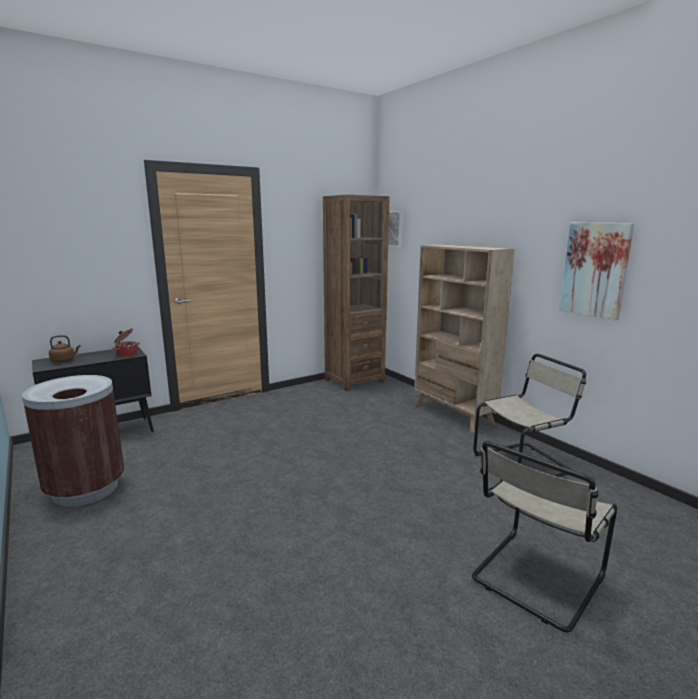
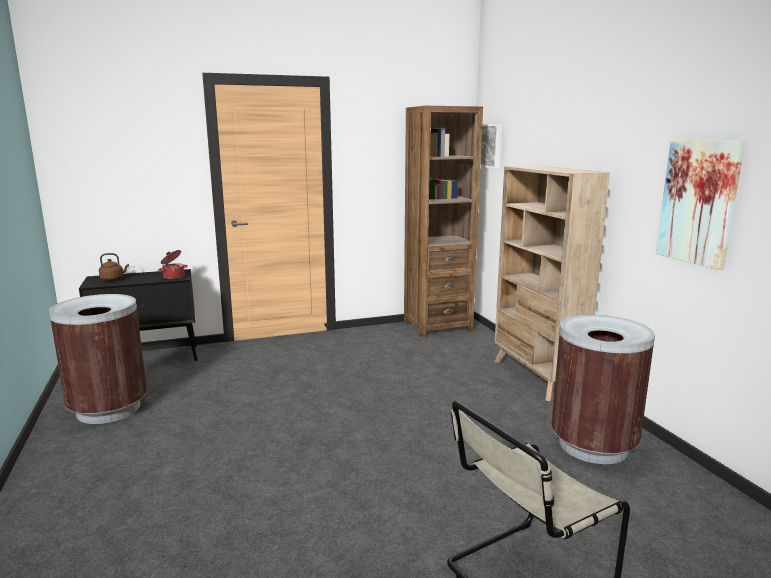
camera: 15 degrees right, 0 degrees up
(524, 463) = (593, 445): beige chair -> brown trash can

